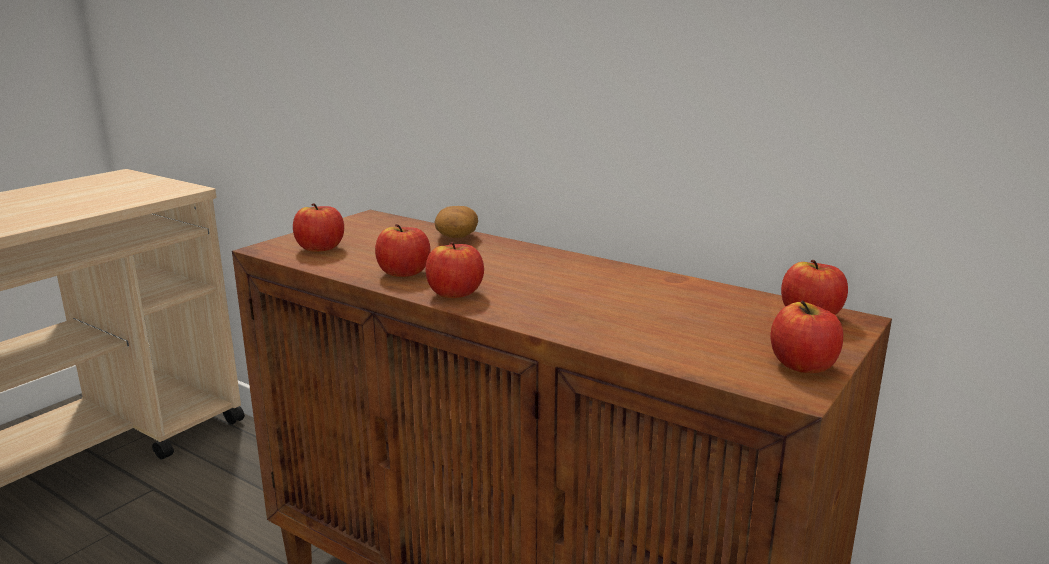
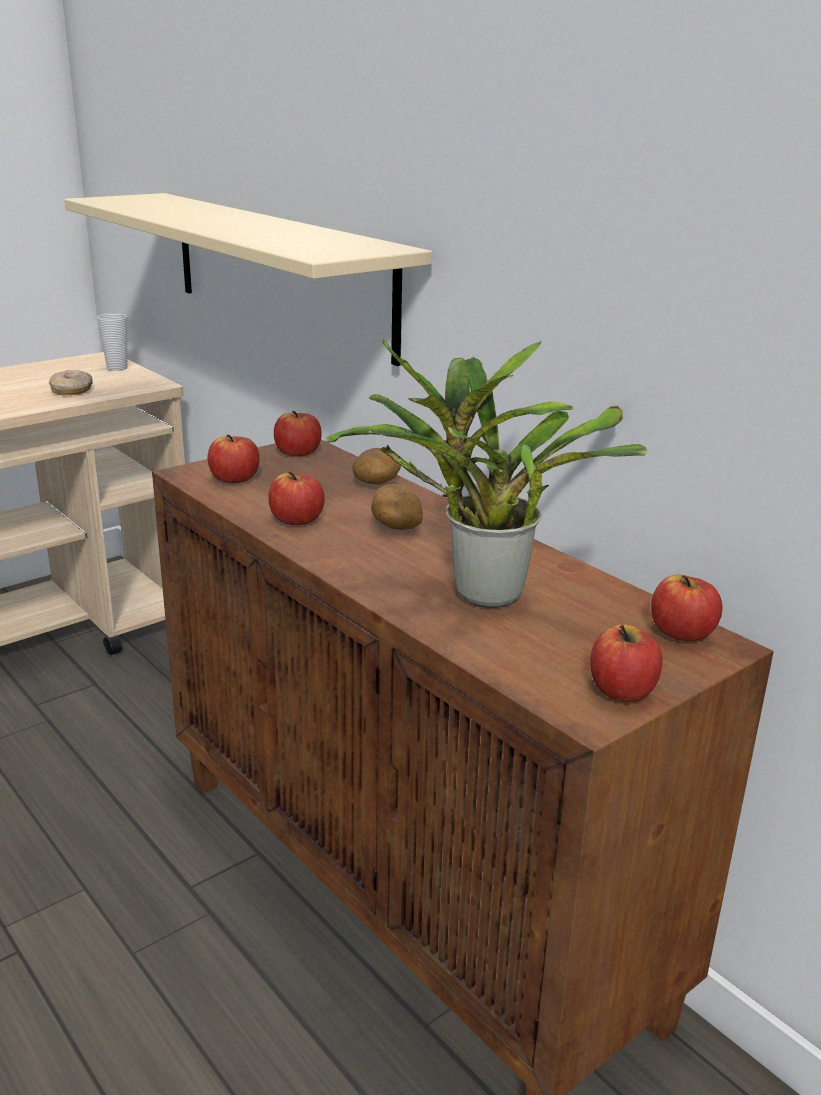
camera: 15 degrees right, 5 degrees up
(104, 200) = (72, 391): none -> donut
(141, 180) = (117, 368): none -> cup
(321, 62) = (278, 271): none -> beige shelf
(455, 293) = (331, 552): apple -> apple (298, 453)
(498, 265) = (395, 524): none -> potato
(614, 308) = (478, 592): none -> potted plant

